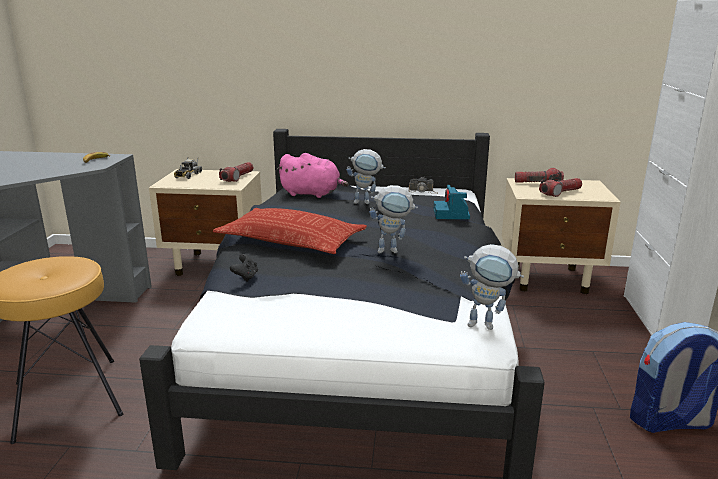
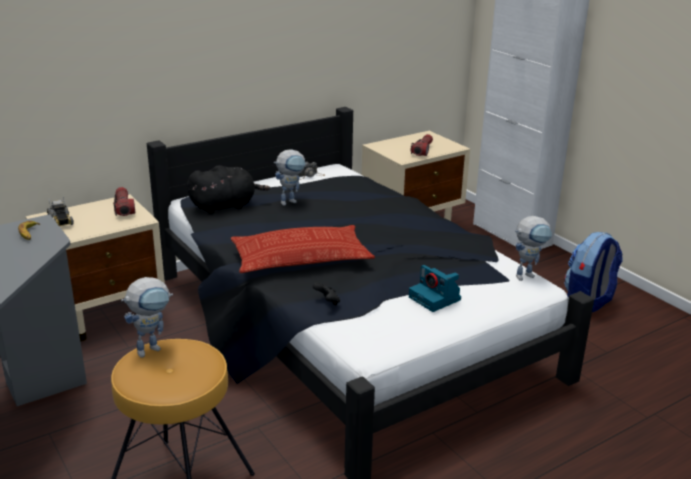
camera: 40 degrees left, 5 degrees up
(312, 194) = (225, 206): pink plush toy -> black plush toy
(393, 250) = (393, 240): toy robot -> toy robot (153, 348)
(451, 214) = (375, 193): camera -> camera (435, 299)
(538, 183) = (393, 144): flashlight -> none

